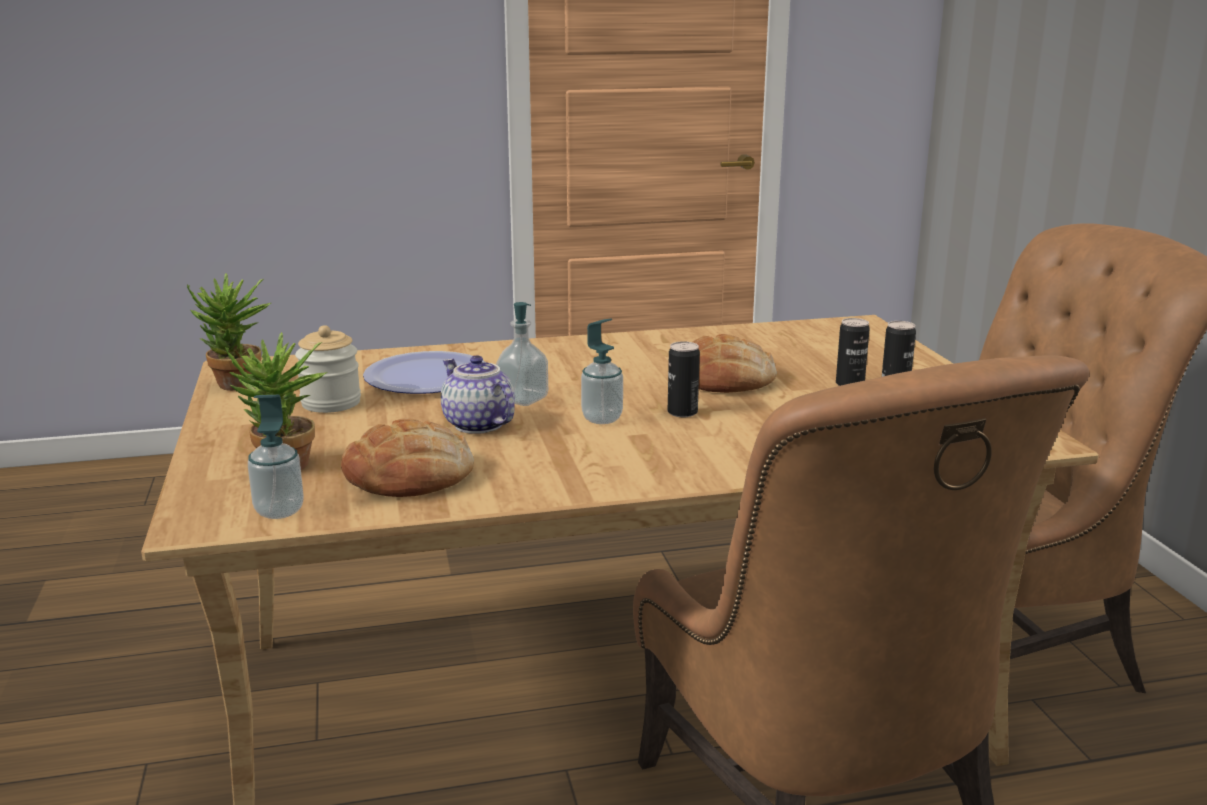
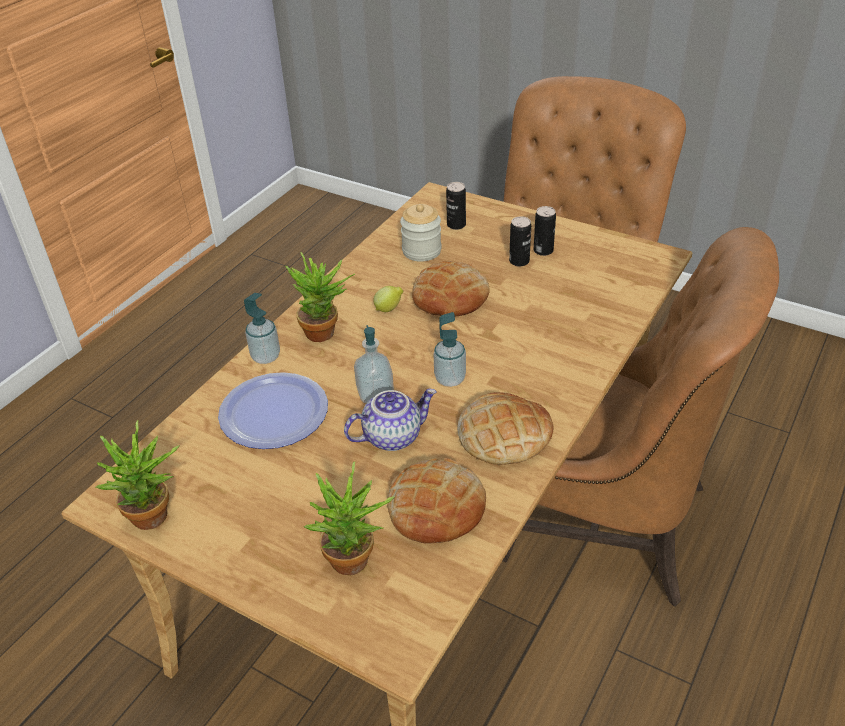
camera: 45 degrees left, 20 degrees up
(279, 511) = (425, 598): soap dispenser -> soap dispenser (266, 357)
(331, 403) = (260, 484): jar -> jar (421, 251)
(476, 425) = (392, 436): teapot -> teapot turned 150 degrees clockwise
(565, 357) = (326, 333): none -> potted plant
(565, 467) = (503, 435): none -> bread
(649, 364) = (389, 309): none -> lemon
(682, 412) = (480, 343): can -> can (456, 225)

